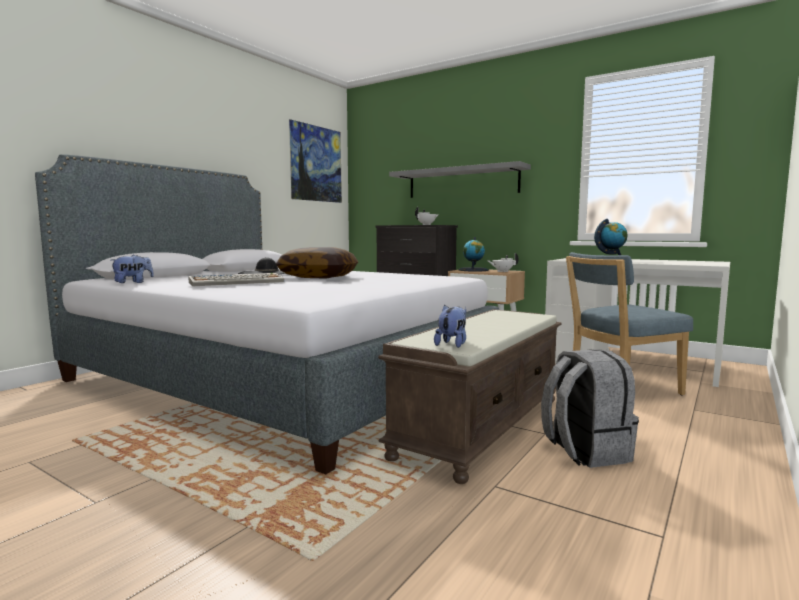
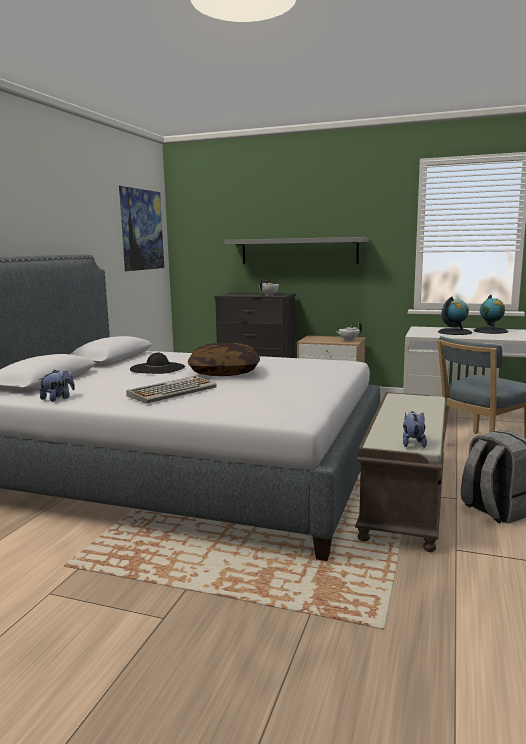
camera: 15 degrees left, 5 degrees up
(473, 270) = (318, 339): globe -> globe (491, 331)

